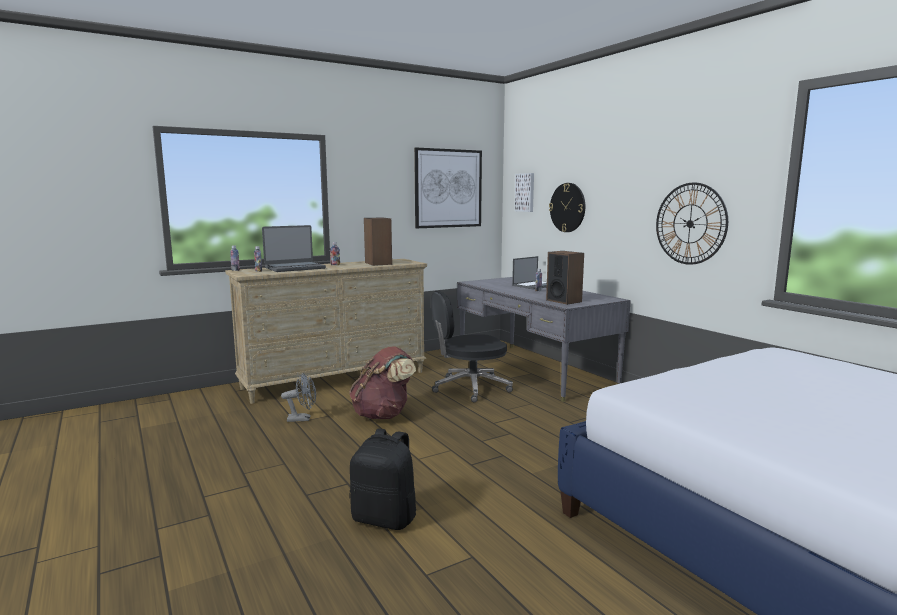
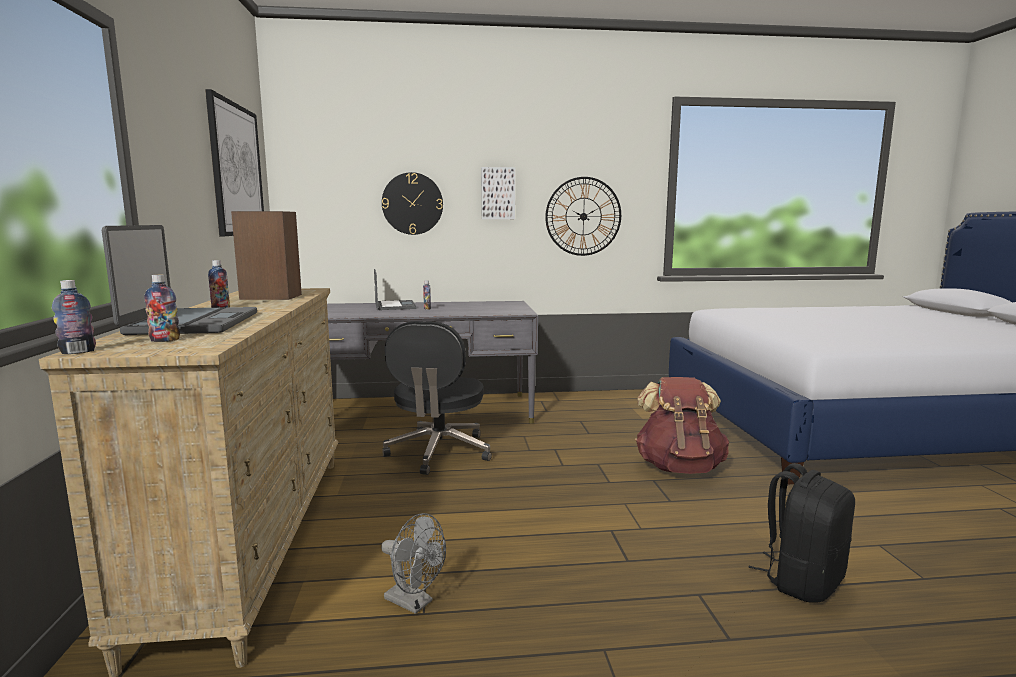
camera: 65 degrees left, 0 degrees up
(303, 419) = (414, 602): grey fan -> grey fan turned 105 degrees clockwise
(383, 415) = (472, 524): brown backpack -> brown backpack (679, 467)
(525, 192) = (325, 184): picture -> picture (498, 193)
(564, 301) = (499, 310): speaker -> none

